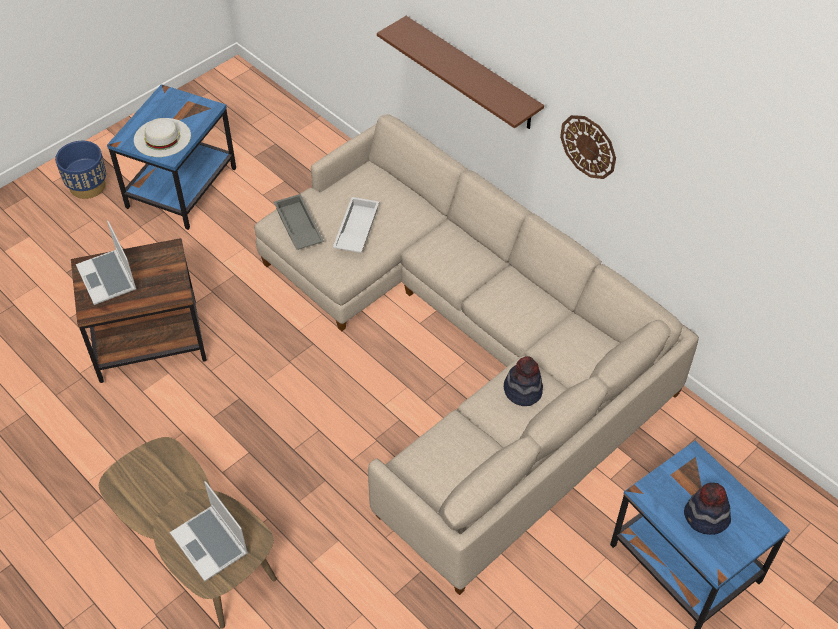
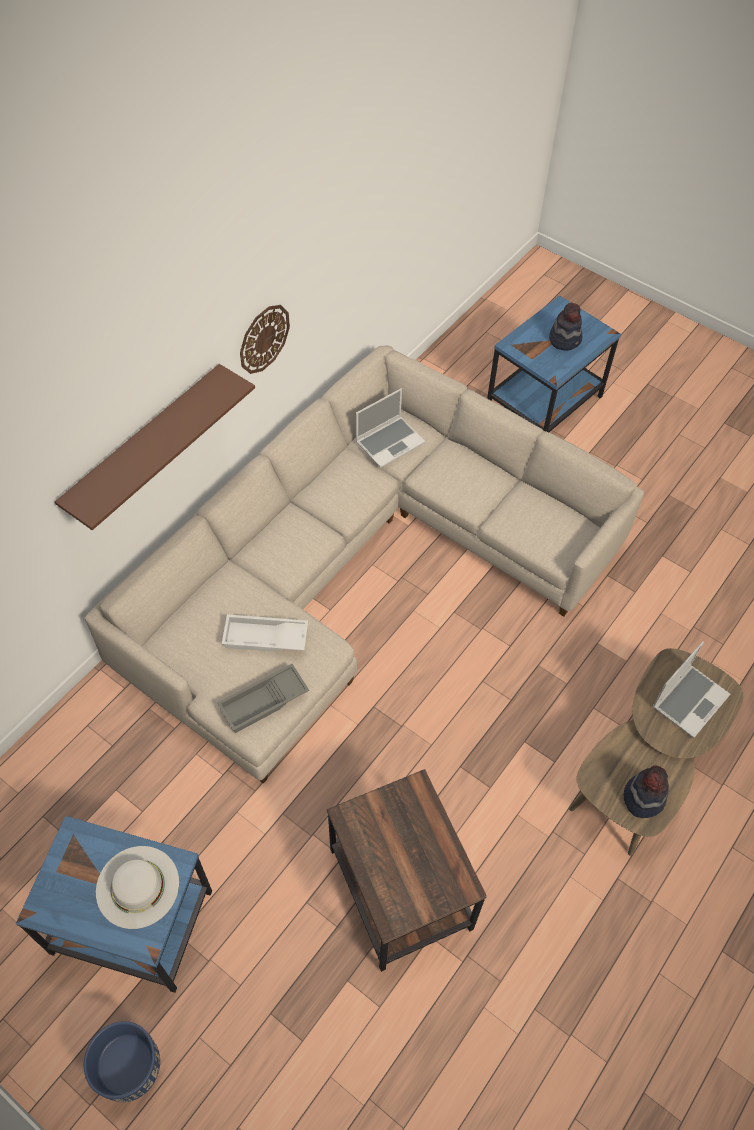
camera: 100 degrees left, 5 degrees up
(108, 278) = (408, 880): laptop -> laptop (390, 442)
(522, 390) = (454, 473): hat -> hat (643, 797)

